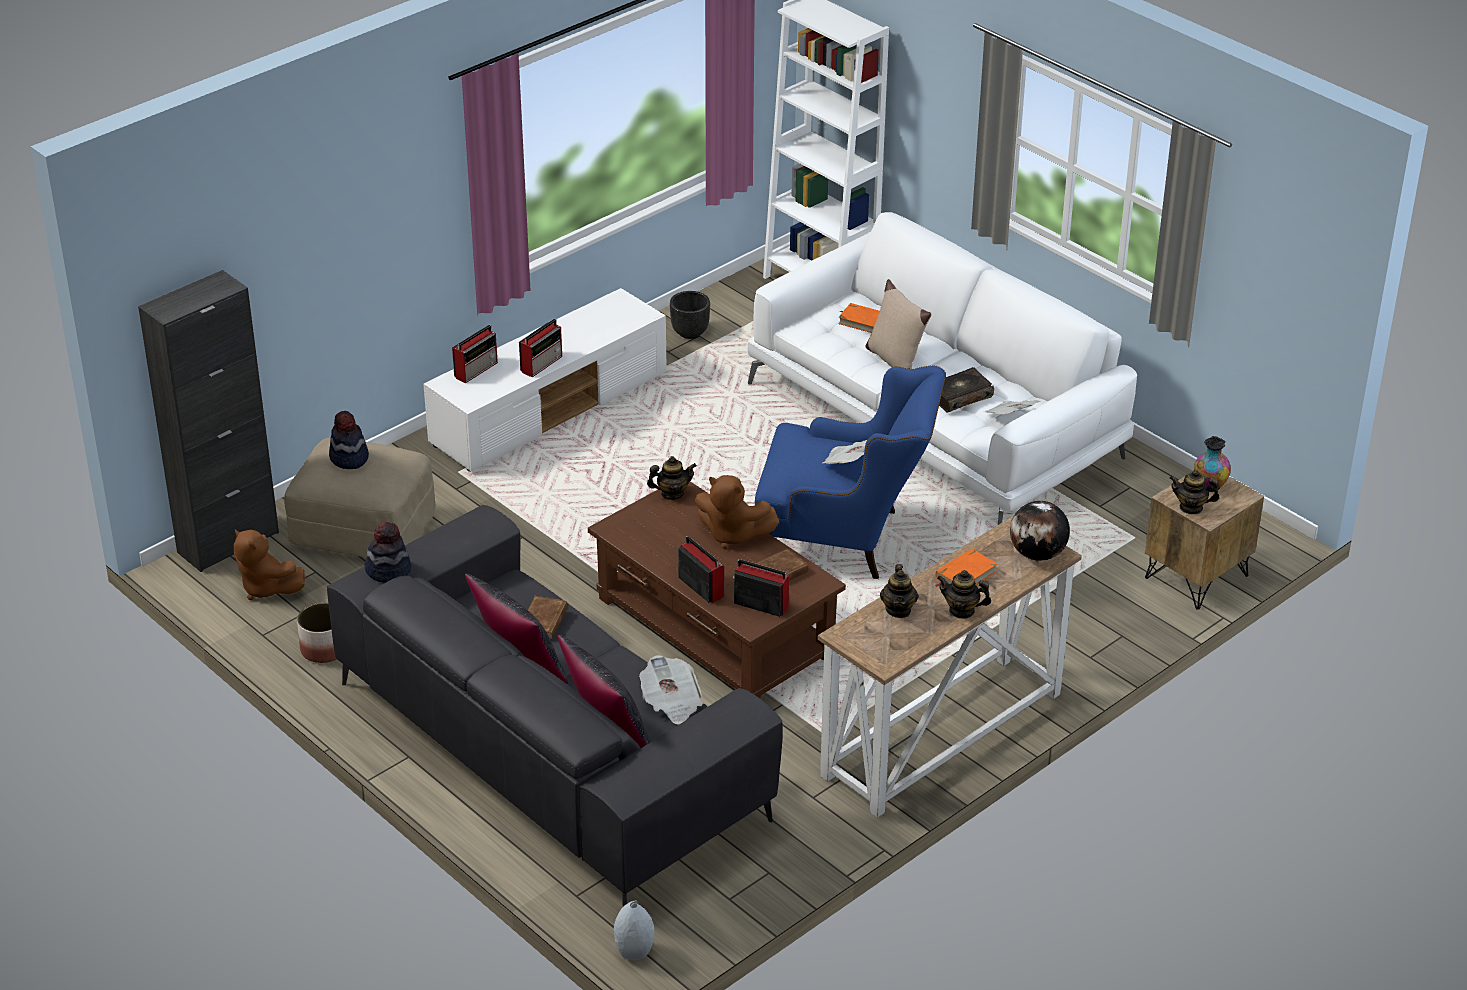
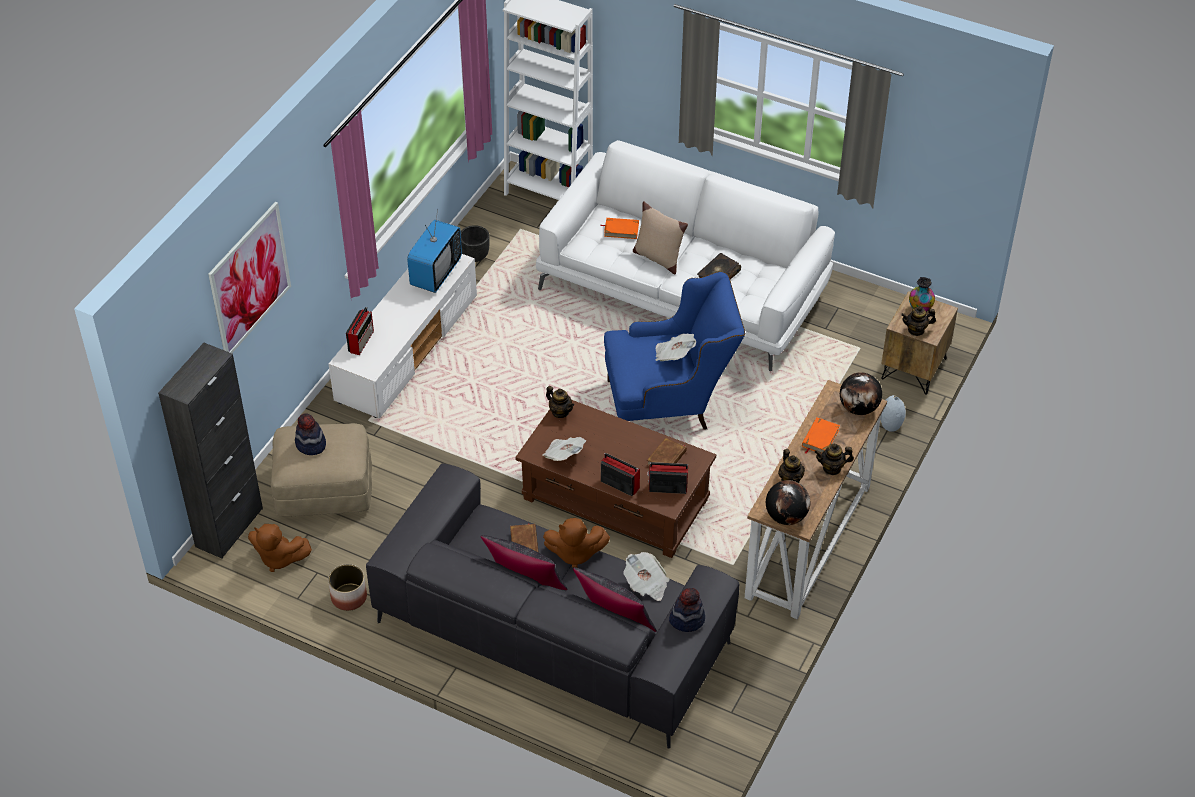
camera: 20 degrees left, 10 degrees up
(312, 218) = (250, 279): none -> picture
(388, 570) = (406, 540): hat -> hat (687, 619)
(542, 363) = (407, 323): radio -> none
(608, 320) = (436, 273): none -> television
(633, 950) = (687, 772): grey vase -> grey vase (890, 425)
(672, 493) = (560, 412): teapot -> teapot turned 75 degrees clockwise
(732, 534) = (619, 435): brown plush toy -> brown plush toy (574, 553)
(868, 648) = (786, 516): none -> globe
(1011, 418) = (760, 286): newspaper -> newspaper (564, 455)

